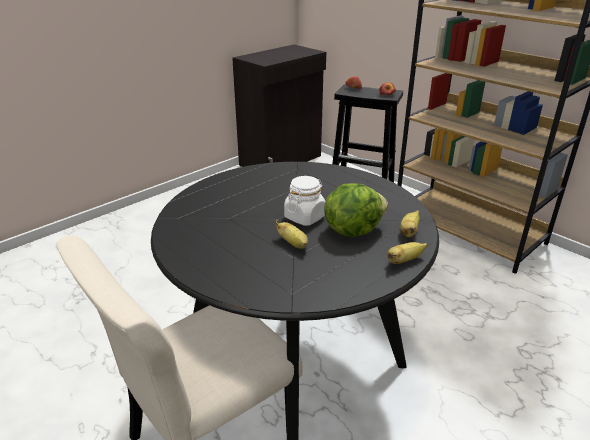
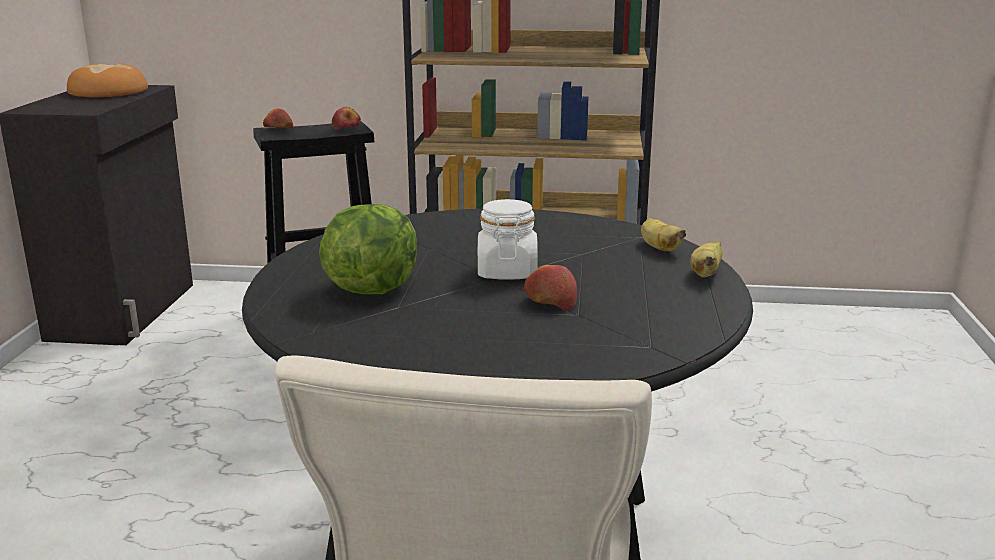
camera: 40 degrees left, 10 degrees down
(292, 51) = (109, 92): none -> bread
(293, 244) = (550, 302): banana -> apple
(352, 229) = (592, 265): lettuce -> lettuce (371, 288)

